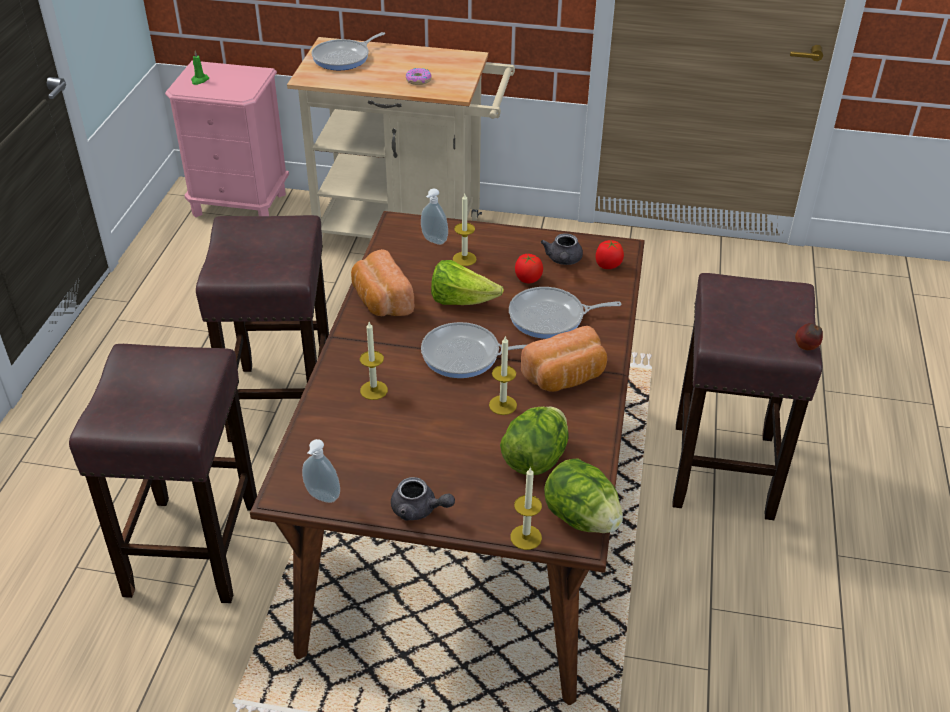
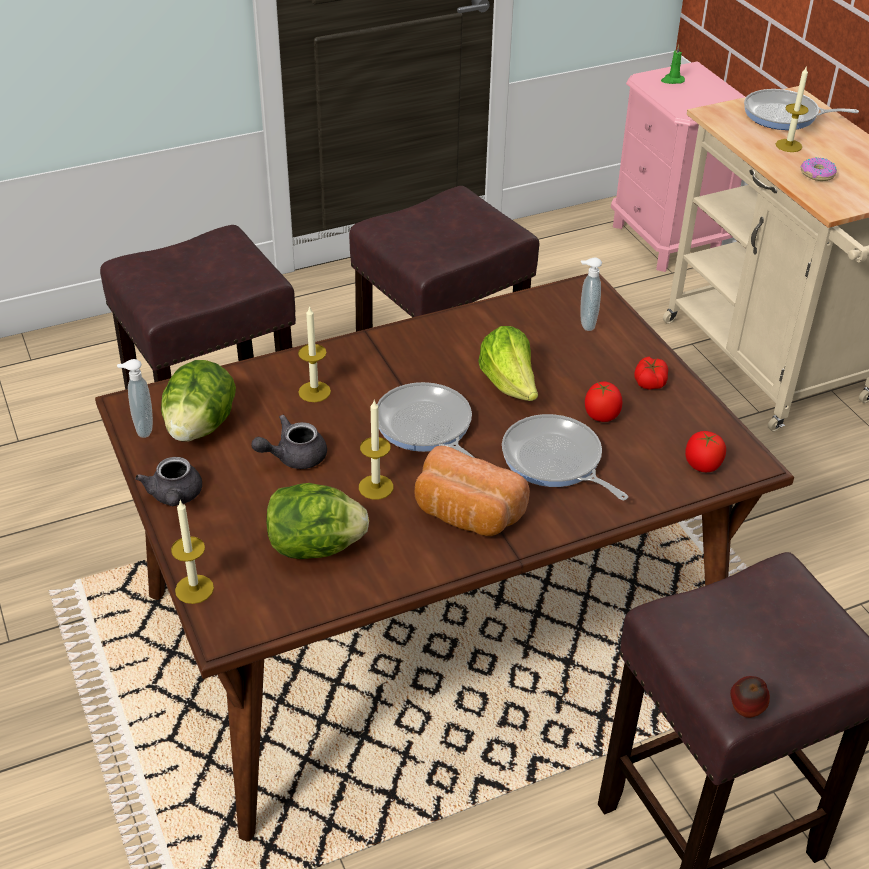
camera: 55 degrees right, 0 degrees up
(380, 301) = (450, 334): bread -> none
(464, 259) = (582, 357): candle -> candle (788, 145)
(515, 246) = (649, 381): none -> tomato
(563, 260) = (667, 427): grey teapot -> grey teapot (293, 457)
(581, 517) = (255, 619): lettuce -> lettuce (200, 427)

